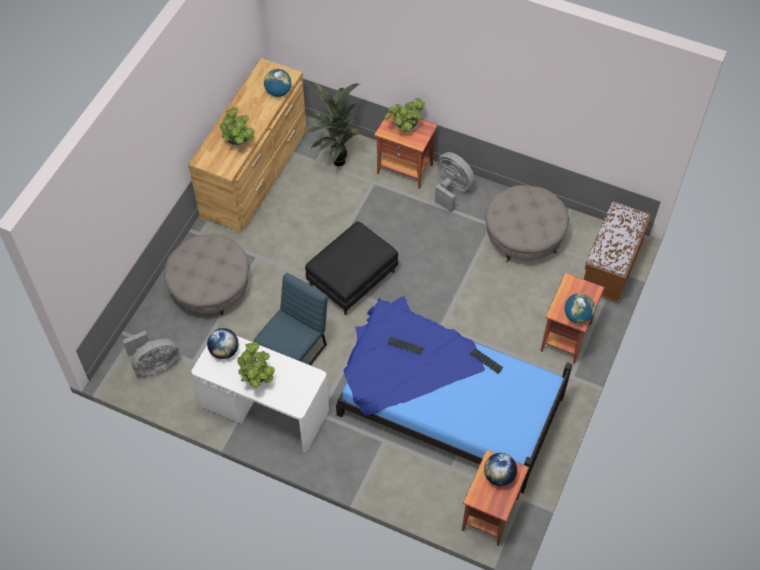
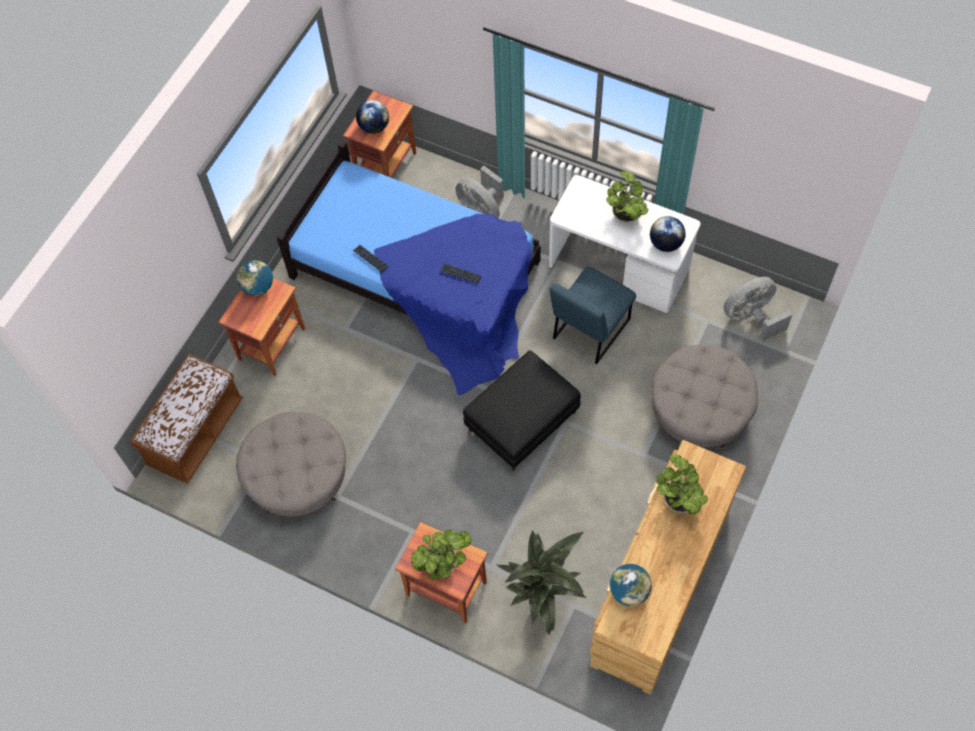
camera: 175 degrees left, 5 degrees up
(451, 189) = (383, 553): grey fan -> grey fan (481, 211)

